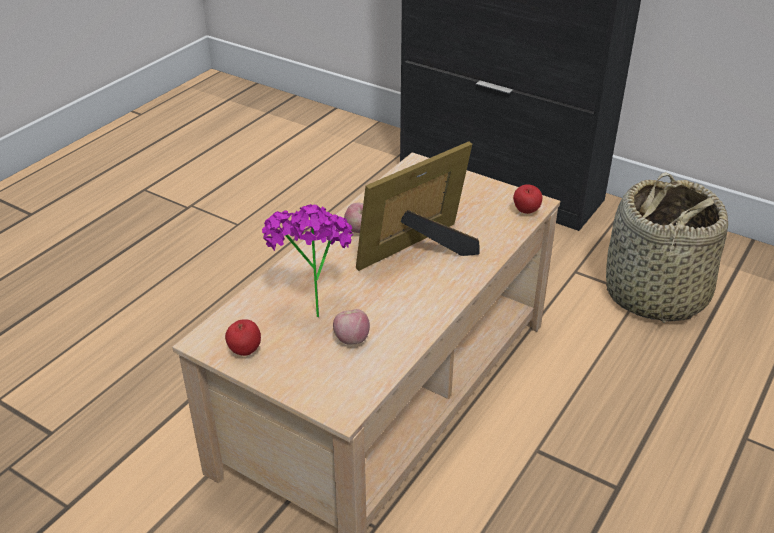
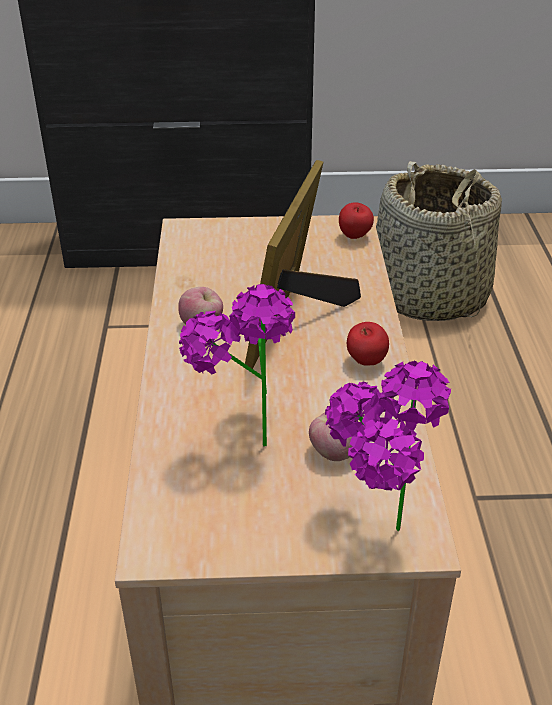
camera: 35 degrees left, 0 degrees up
(245, 351) = (223, 534): apple -> apple (365, 363)
(321, 394) = (374, 536): none -> potted plant

